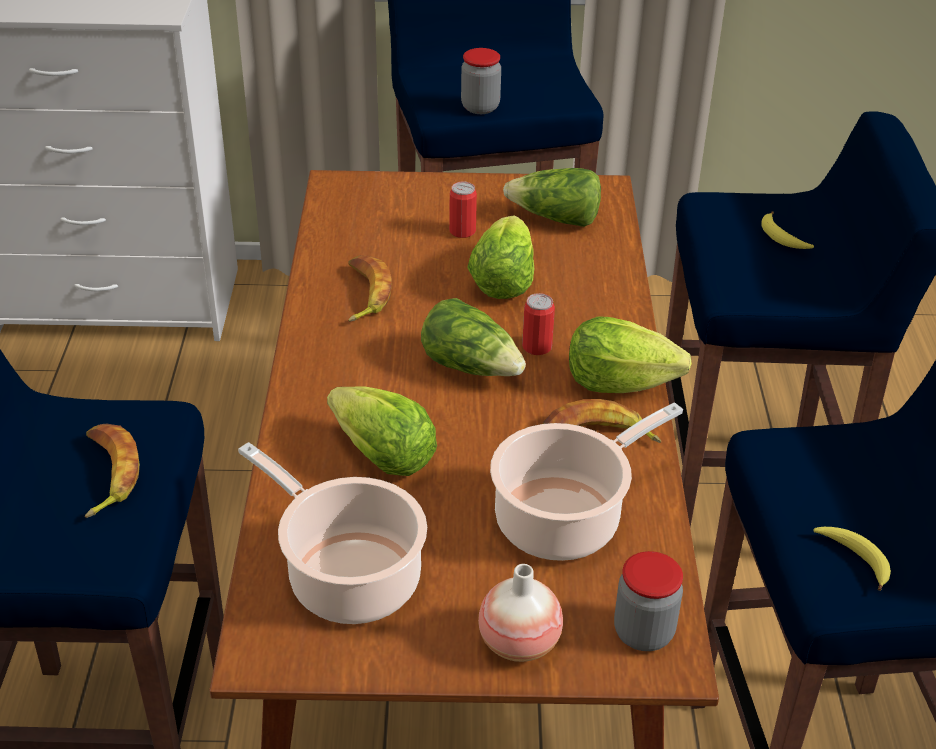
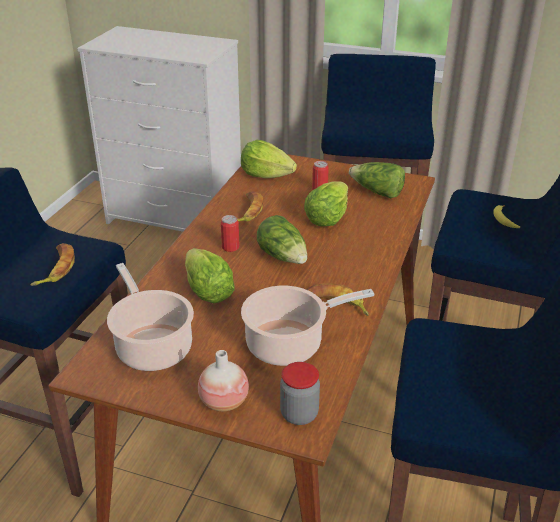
camera: 20 degrees right, 5 degrees down
(480, 107) = (361, 129): jar -> none
(537, 347) = (327, 254): can -> can (230, 247)
(618, 383) = (363, 281): lettuce -> lettuce (266, 175)
(854, 559) = (446, 401): banana -> none

